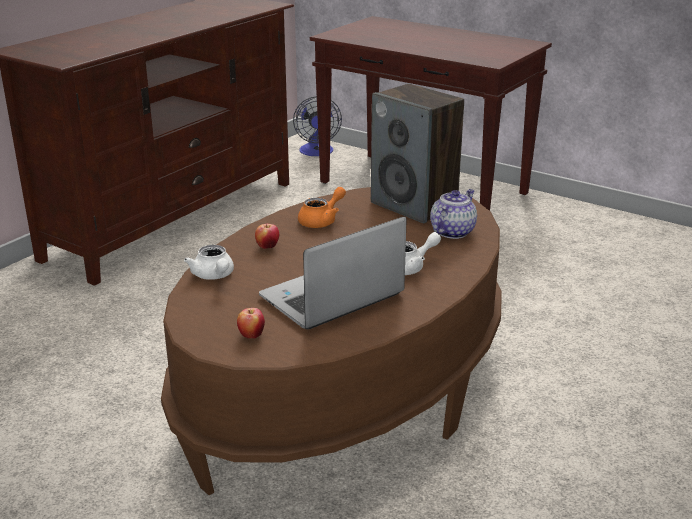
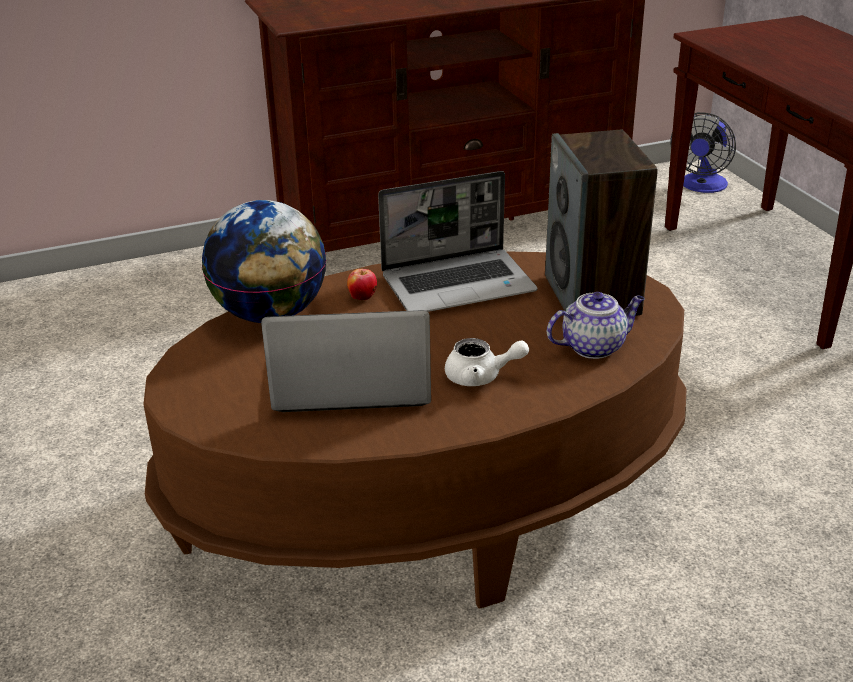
camera: 35 degrees right, 5 degrees up
(214, 276) = (270, 314): white teapot -> globe
(251, 335) = (219, 397): apple -> none
(322, 221) = (459, 283): orange teapot -> laptop

